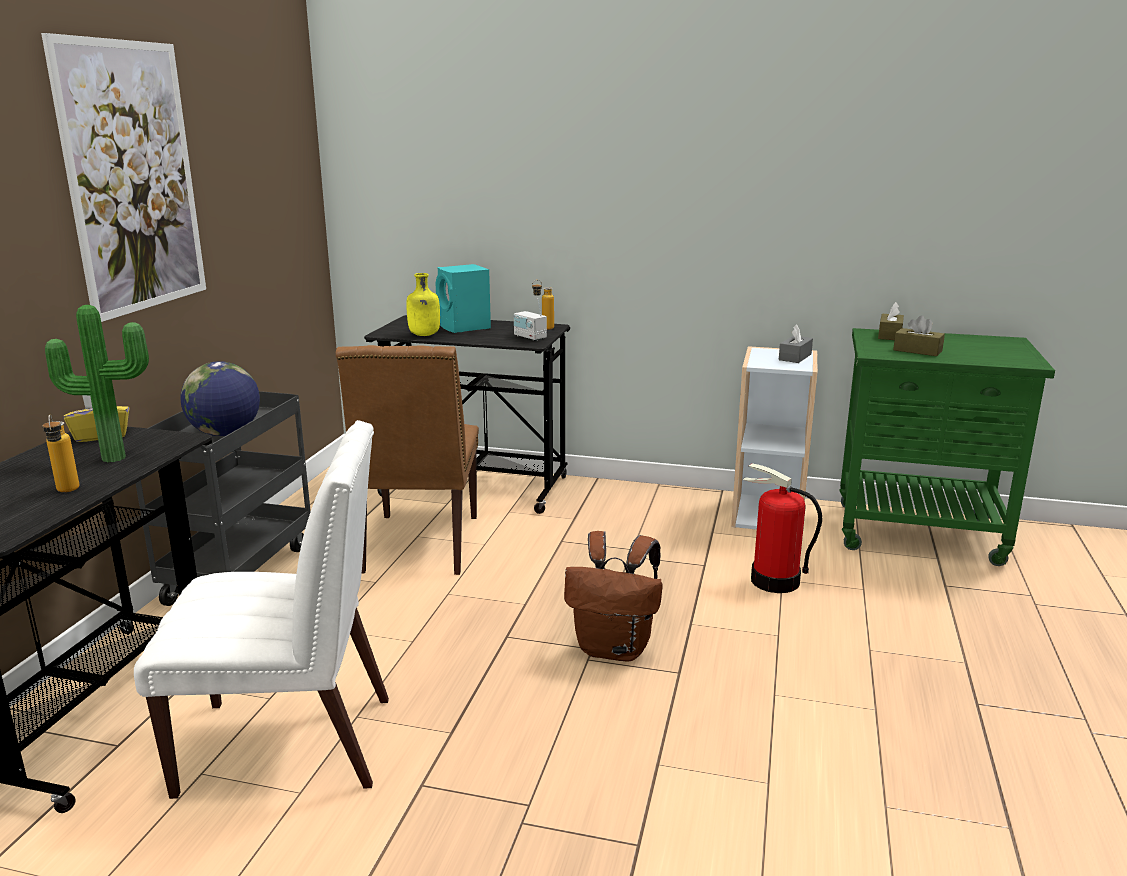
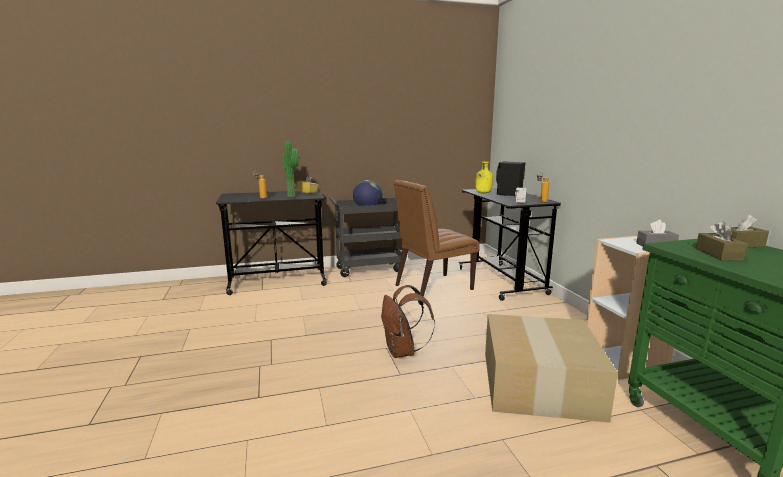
camera: 60 degrees right, 5 degrees down
(133, 178) = (362, 107): picture -> none
(286, 745) = (278, 310): white chair -> none
(465, 327) = (509, 194): turquoise speaker -> black speaker
(774, 581) = (537, 382): fire extinguisher -> cardboard box

